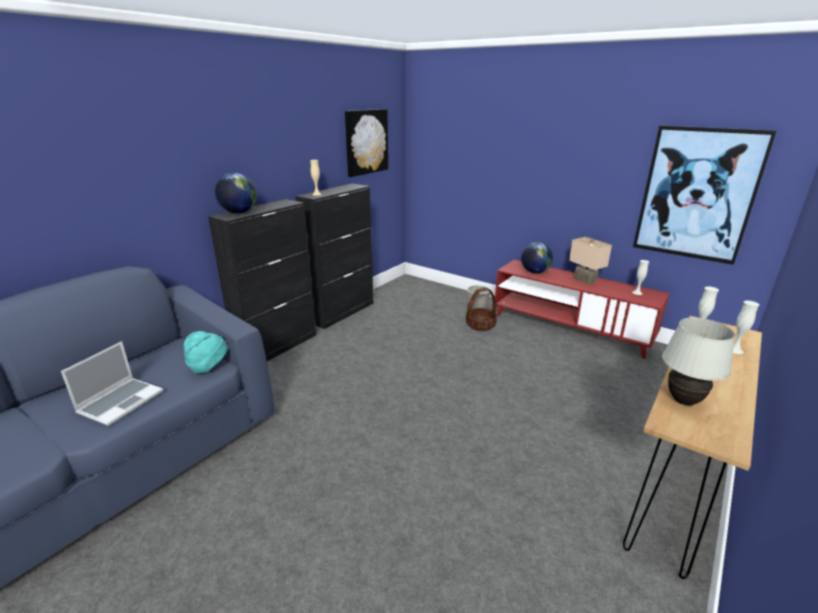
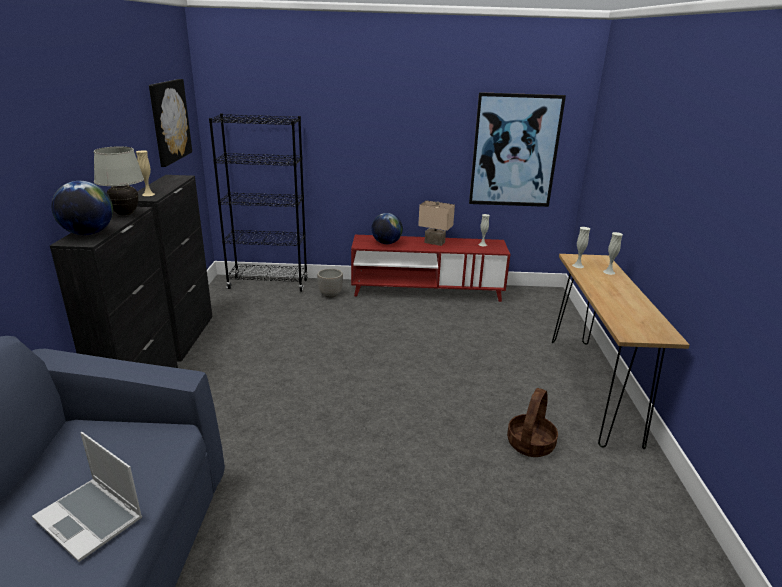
camera: 35 degrees left, 0 degrees up
(121, 401) = (91, 519): laptop -> laptop turned 135 degrees clockwise
(208, 366) = (158, 437): turquoise hat -> none
(435, 289) = (268, 284): none -> black bookcase
(480, 325) = (348, 309): basket -> basket (530, 444)
(683, 401) = (620, 316): white table lamp -> white table lamp (125, 214)

